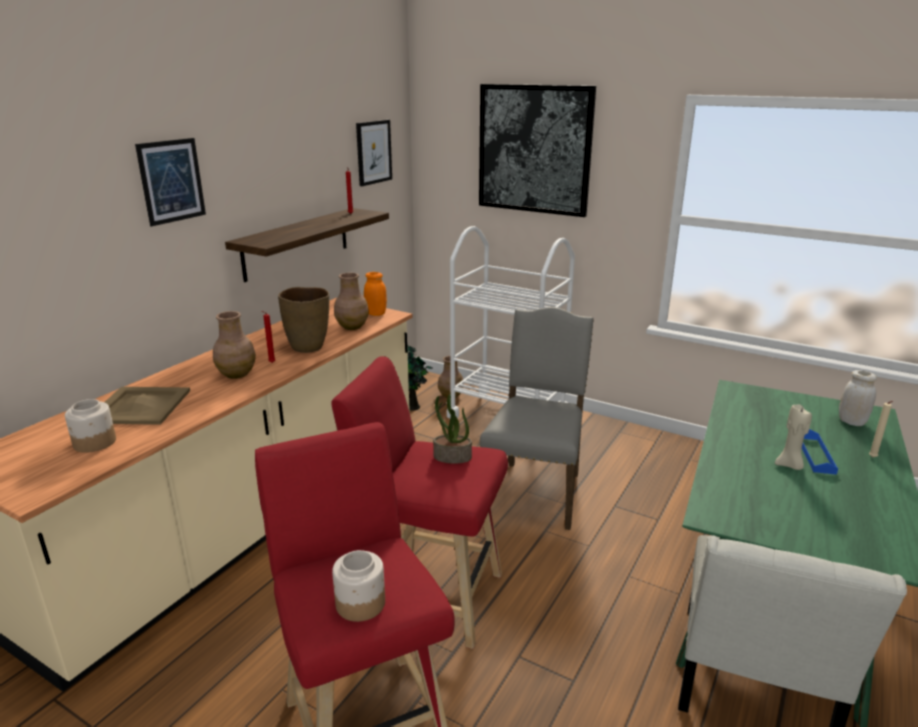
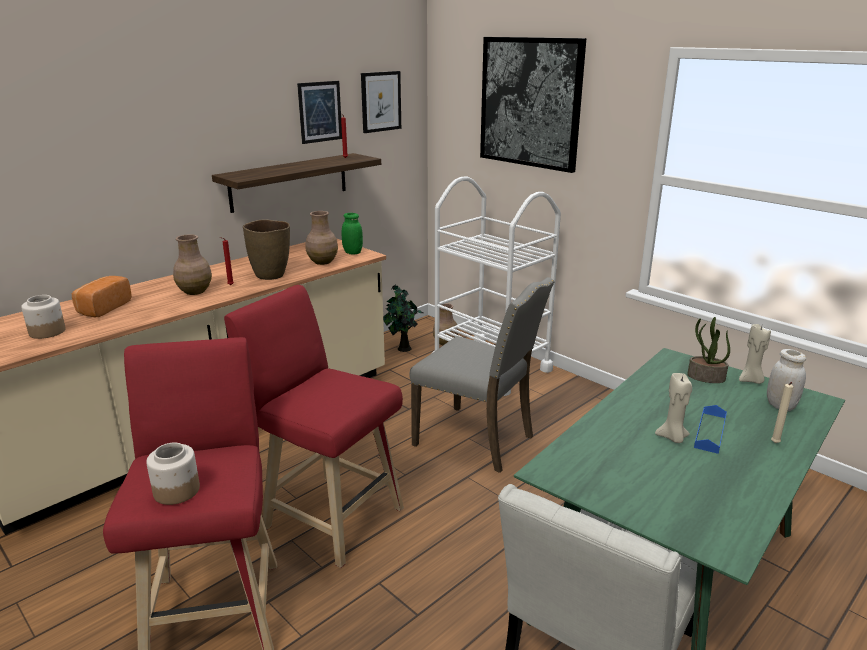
camera: 15 degrees right, 0 degrees up
(141, 406) = (102, 308): beige tray -> bread
(171, 181) = (158, 117): picture -> picture (320, 112)
(376, 314) = (352, 252): orange jar -> green jar
(452, 457) = (343, 385): potted plant -> potted plant (705, 377)
(535, 491) = (477, 440): grey chair -> grey chair turned 90 degrees clockwise
(812, 401) = (750, 380): none -> beige candle

